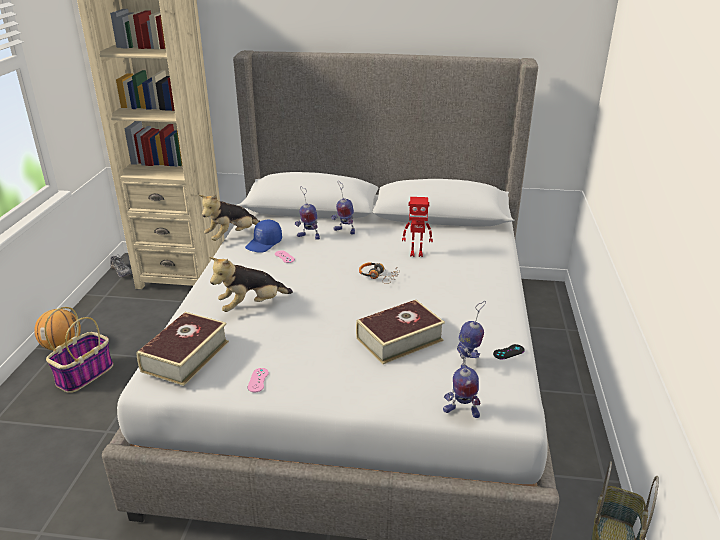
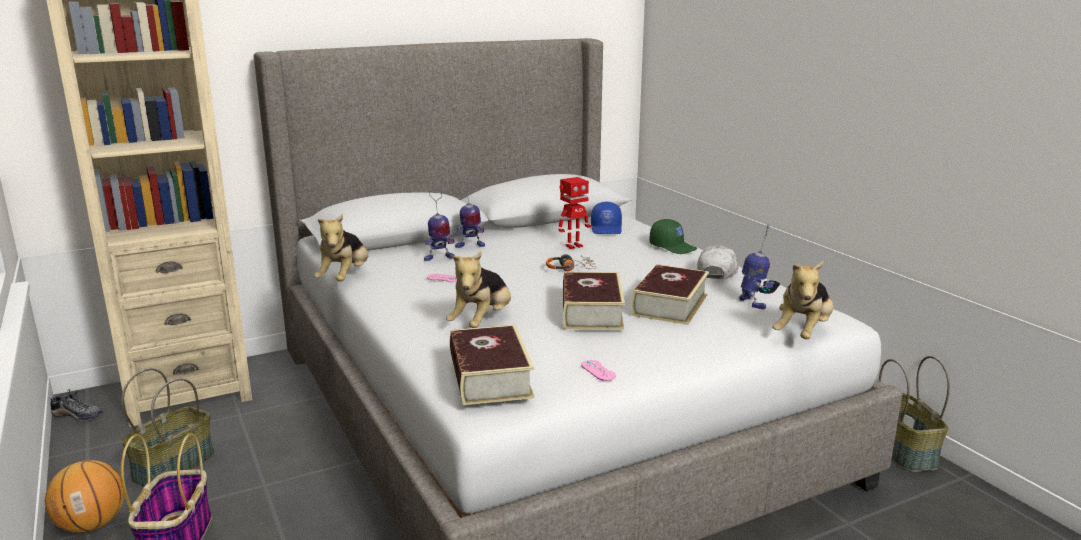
camera: 35 degrees left, 10 degrees down
(129, 324) = (174, 466): none -> basket
(264, 244) = (398, 275): blue cap -> blue cap (607, 229)
(330, 324) = (591, 311): none -> book
(461, 411) = (803, 333): toy robot -> plush toy
(489, 319) = (717, 272): none -> white cap
(493, 280) = (673, 247): none -> green cap

